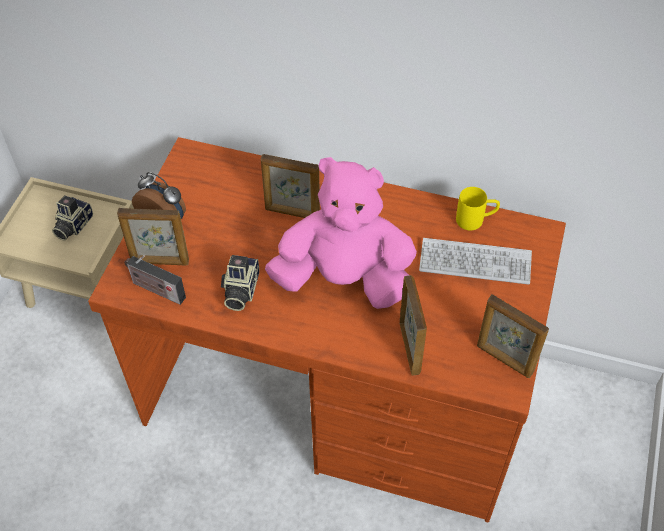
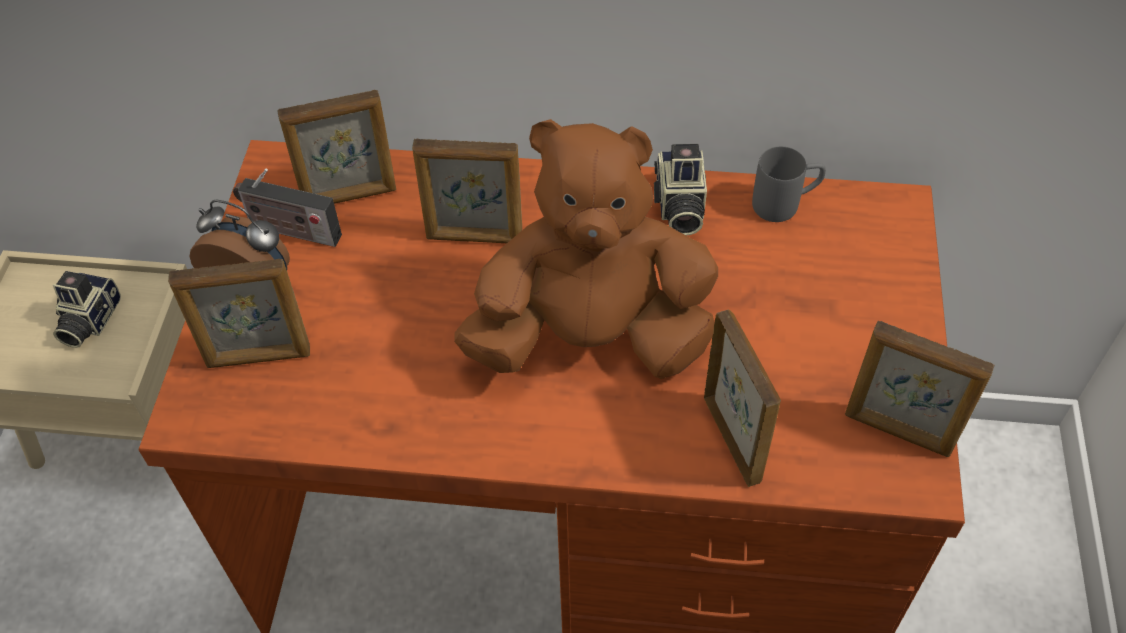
camera: 10 degrees left, 0 degrees up
(156, 289) = (260, 408): radio -> radio (291, 231)
(227, 178) = (350, 196): none -> picture frame
(240, 290) = (412, 385): camera -> camera (678, 206)
(344, 279) = (591, 337): pink plush toy -> brown plush toy
(475, 262) = (803, 274): keyboard -> none
(476, 220) = (785, 203): yellow mug -> grey mug

